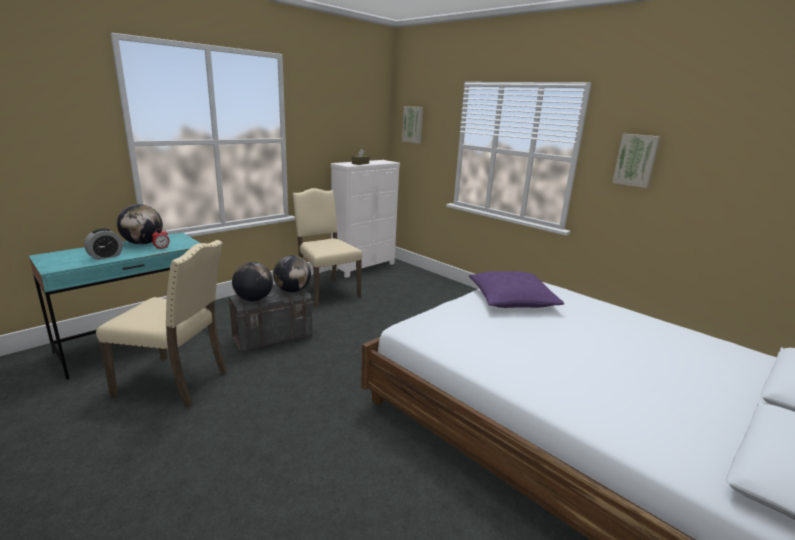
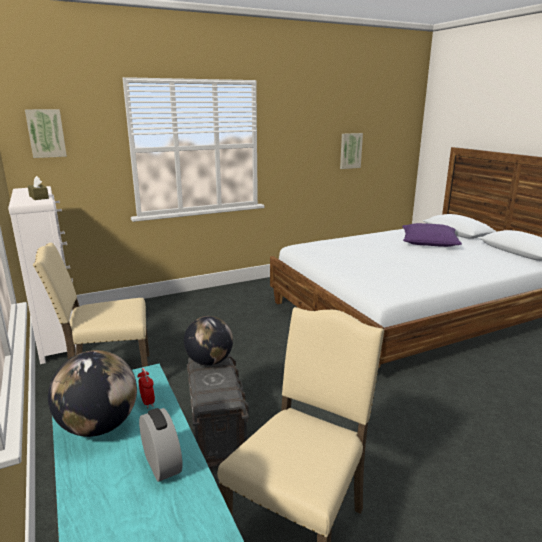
camera: 70 degrees left, 0 degrees up
(254, 299) = (222, 391): globe -> none
(512, 299) = (340, 256): purple pillow -> purple pillow (429, 242)
(636, 160) = (297, 138): picture -> picture (350, 150)

